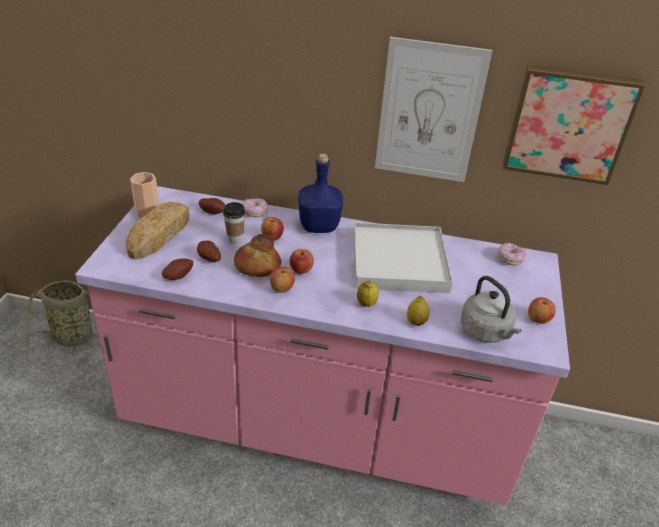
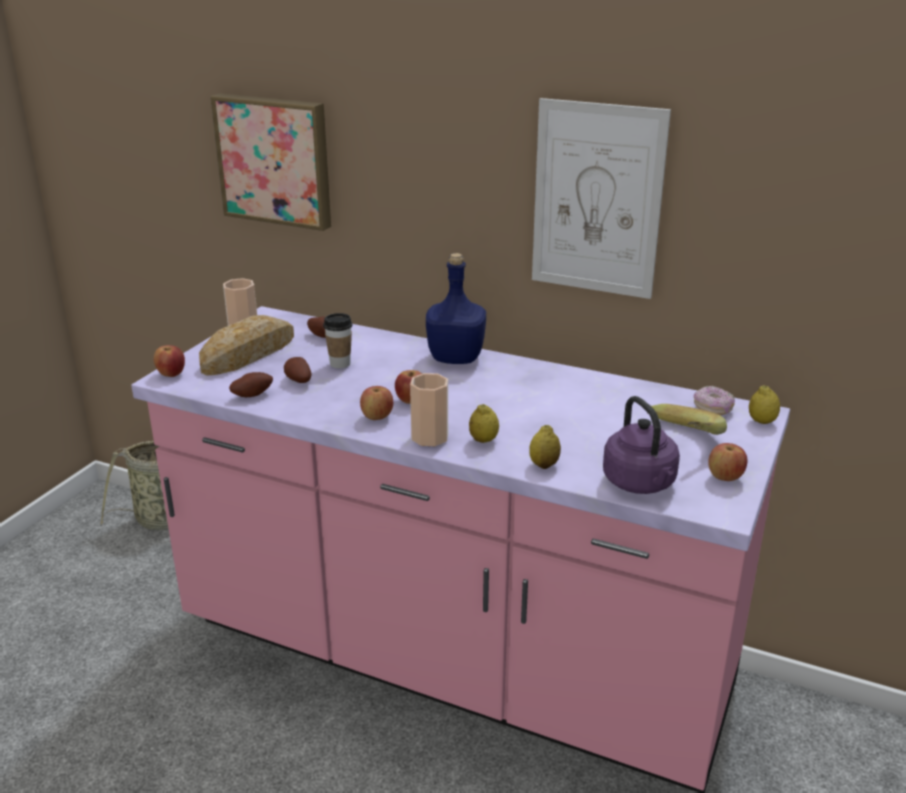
camera: 15 degrees right, 10 degrees down
(254, 213) = (377, 339): donut -> none
(257, 266) = (356, 392): bread -> none
(272, 237) = (388, 365): apple -> apple (171, 374)
(327, 304) = (429, 437): none -> cup
(399, 261) = (549, 400): white tray -> none
(486, 332) = (641, 484): grey kettle -> purple kettle
(497, 289) = (679, 439): none -> banana
(544, 267) = (762, 421): none -> lemon
(568, 123) = (784, 210): picture -> picture (275, 160)

